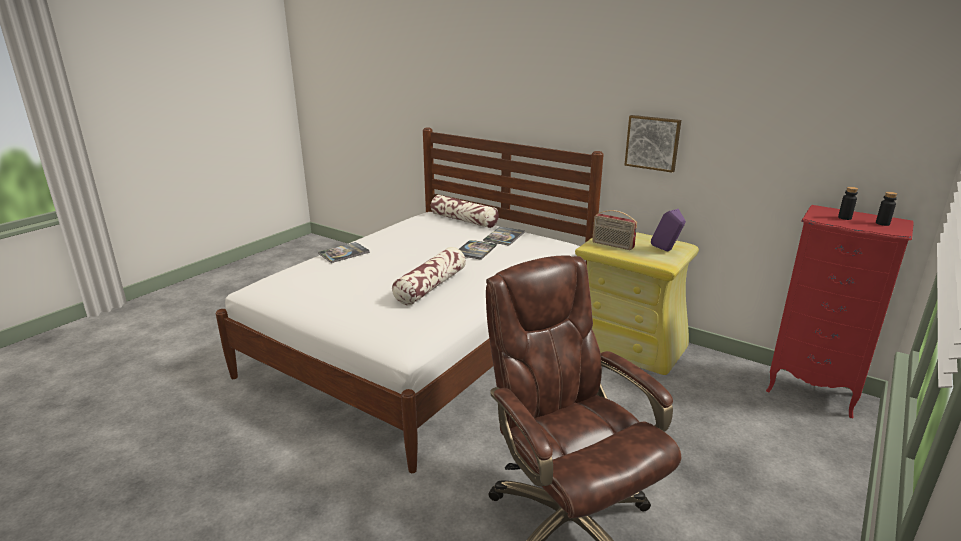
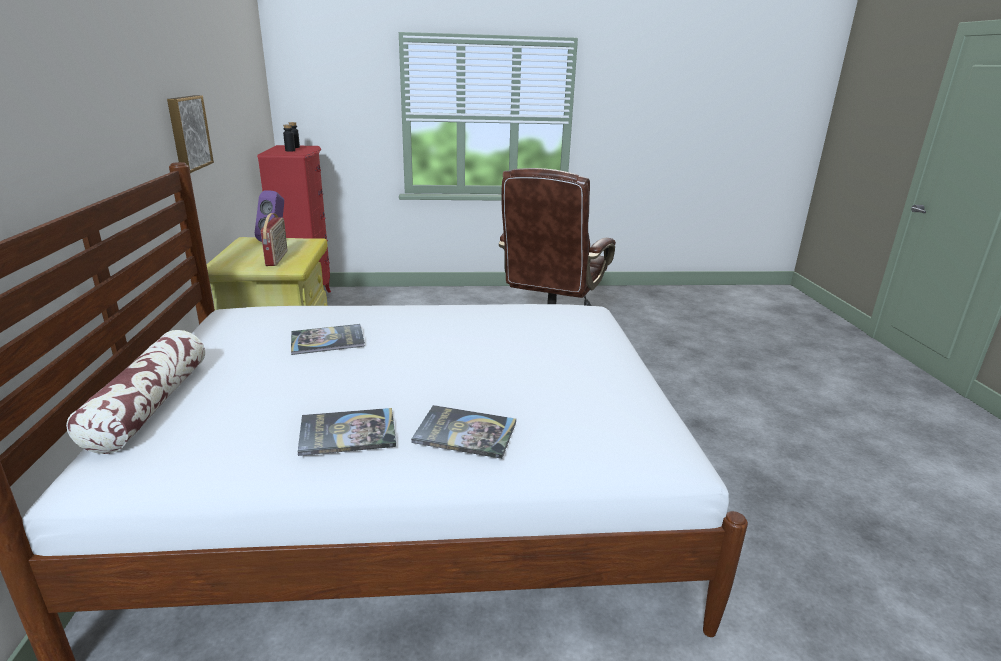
camera: 130 degrees left, 0 degrees up
(431, 286) = (475, 329): pillow -> none
(504, 236) = (242, 340): book -> book (348, 433)

